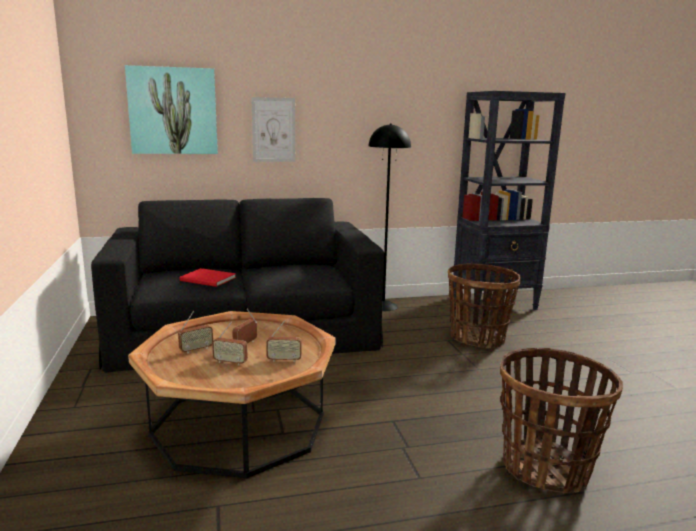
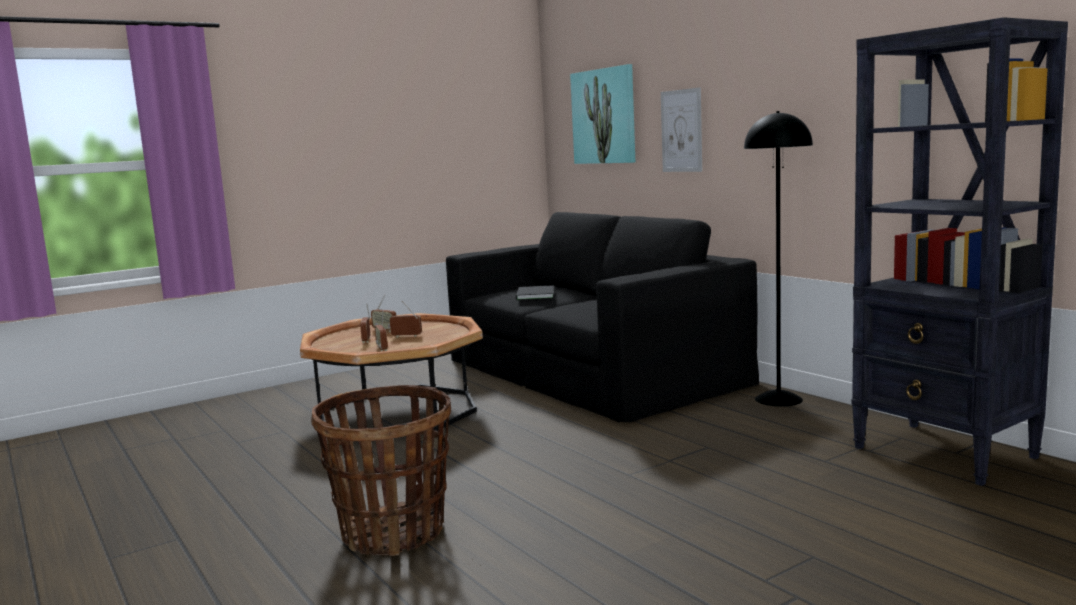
camera: 70 degrees right, 5 degrees down
(208, 279) = (534, 295): red book -> black book
(478, 338) = (745, 461): basket -> none

